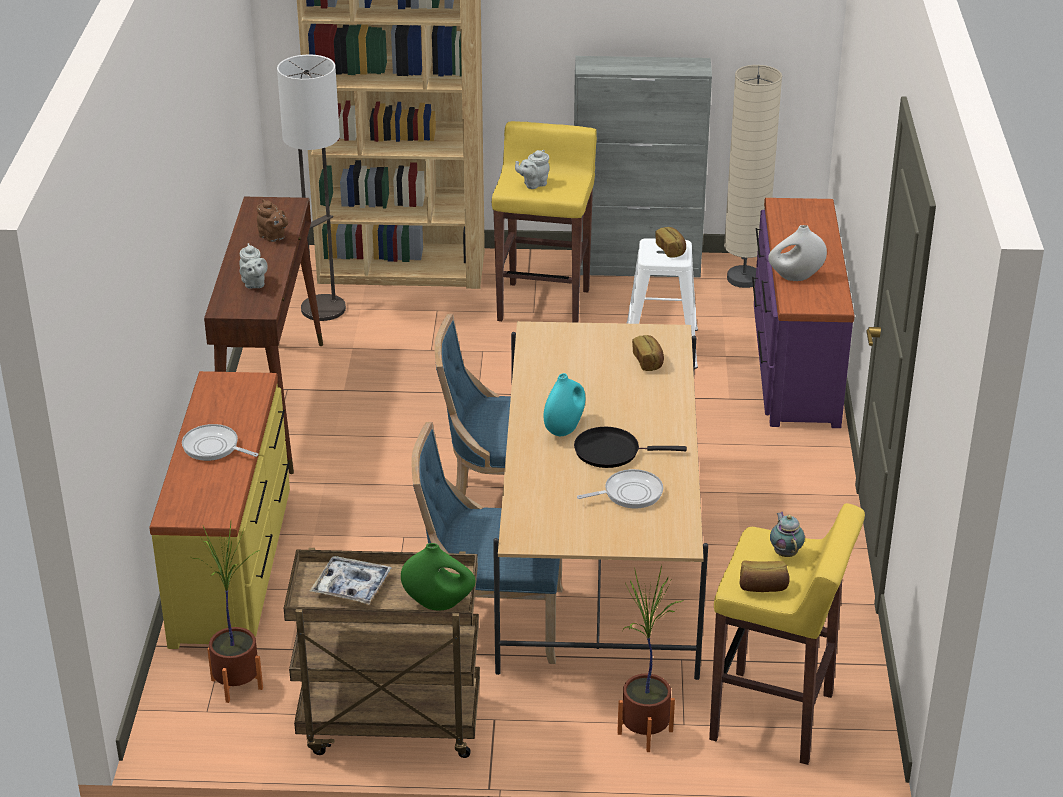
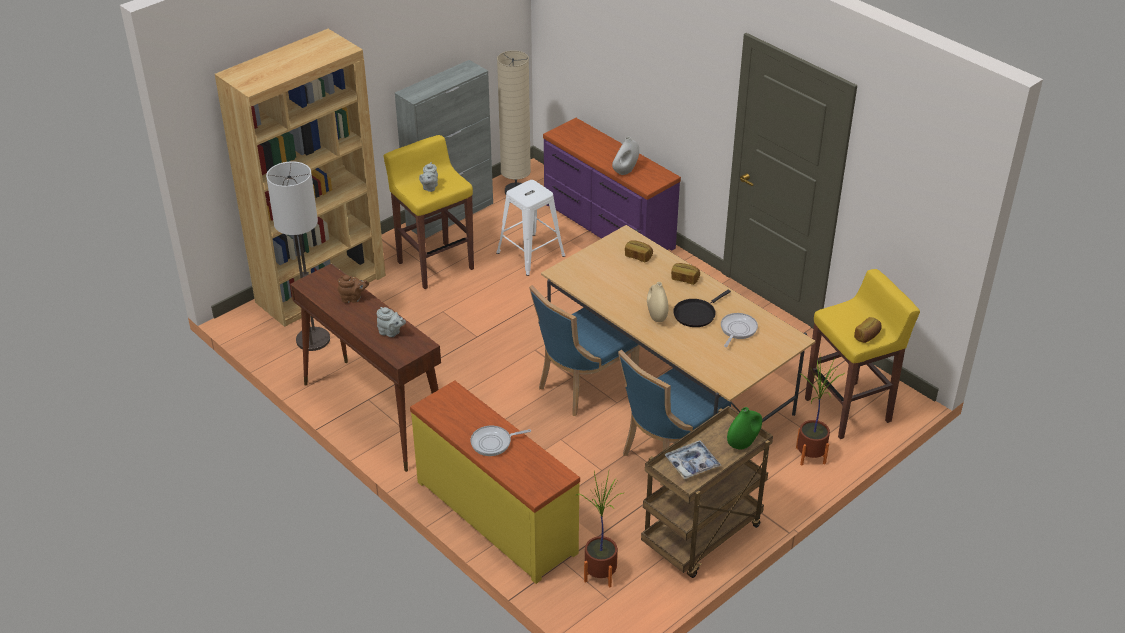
camera: 45 degrees left, 5 degrees up
(564, 428) = (656, 316): turquoise vase -> beige vase
(671, 250) = (532, 190): bread -> bread (685, 279)
(785, 552) = (850, 313): teapot -> none

